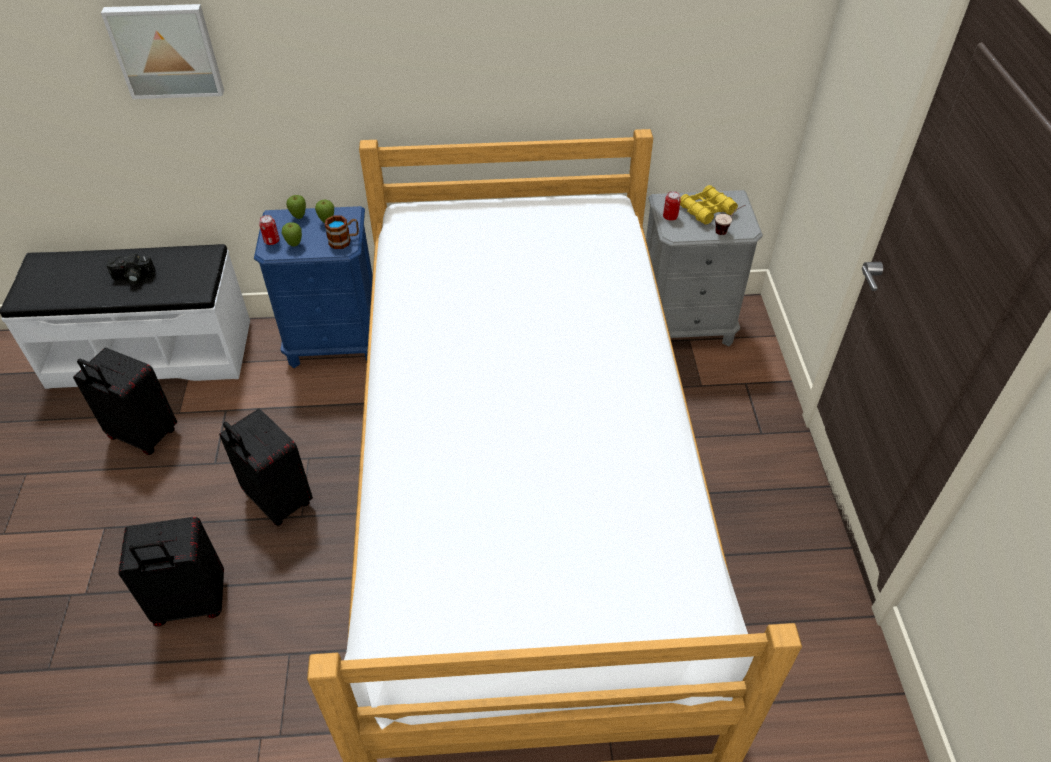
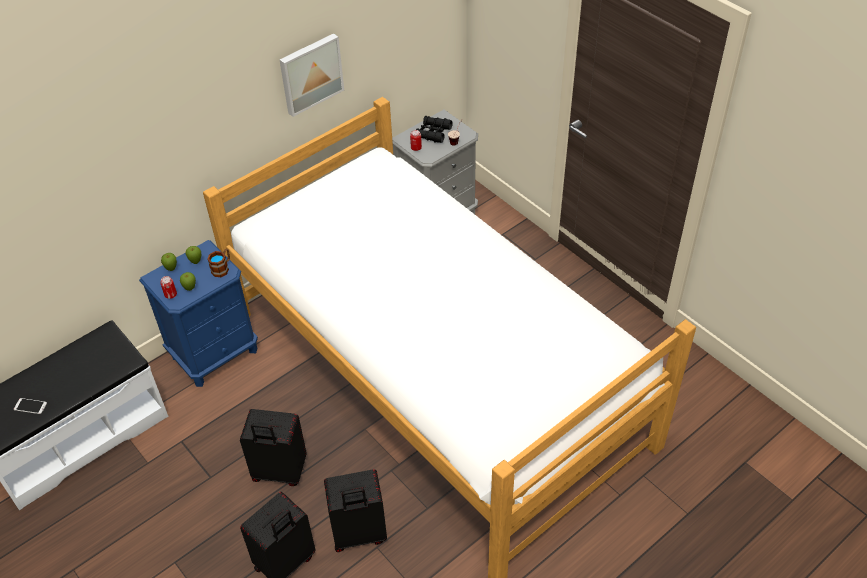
camera: 35 degrees left, 0 degrees up
(79, 285) = (30, 406): none -> phone
(133, 278) = (68, 379): camera -> none
(142, 436) = (137, 493): black suitcase -> black suitcase (359, 535)
(166, 50) = (58, 190): picture -> picture (310, 73)
(706, 210) = (433, 133): yellow binoculars -> black binoculars

